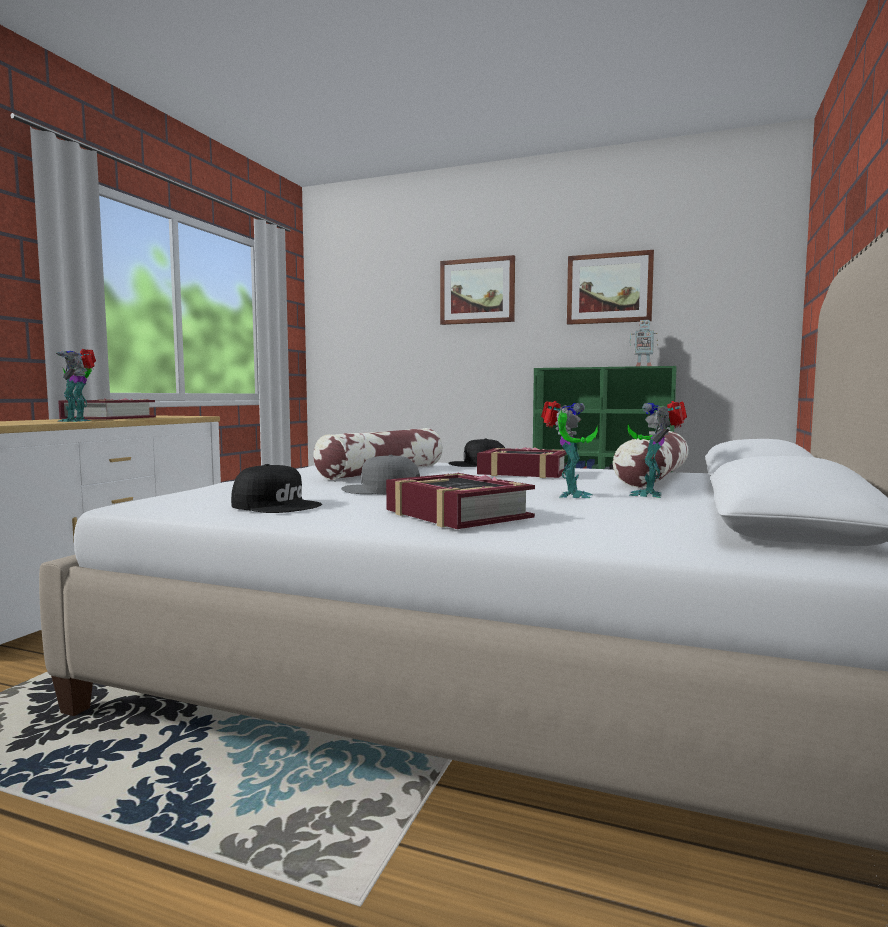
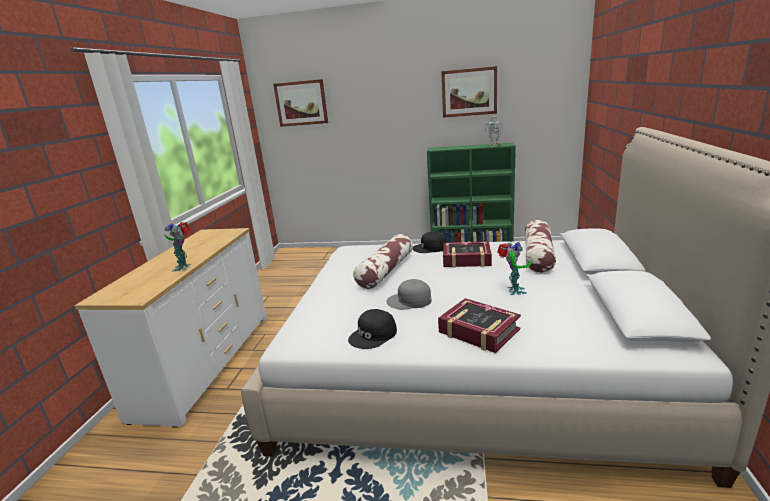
camera: 10 degrees left, 15 degrees up
(108, 418) = (189, 252): book -> none
(277, 505) = (373, 335): black cap -> black cap turned 120 degrees clockwise
(477, 291) = (380, 96): picture -> picture (301, 103)
(651, 494) = (553, 282): toy robot -> none

